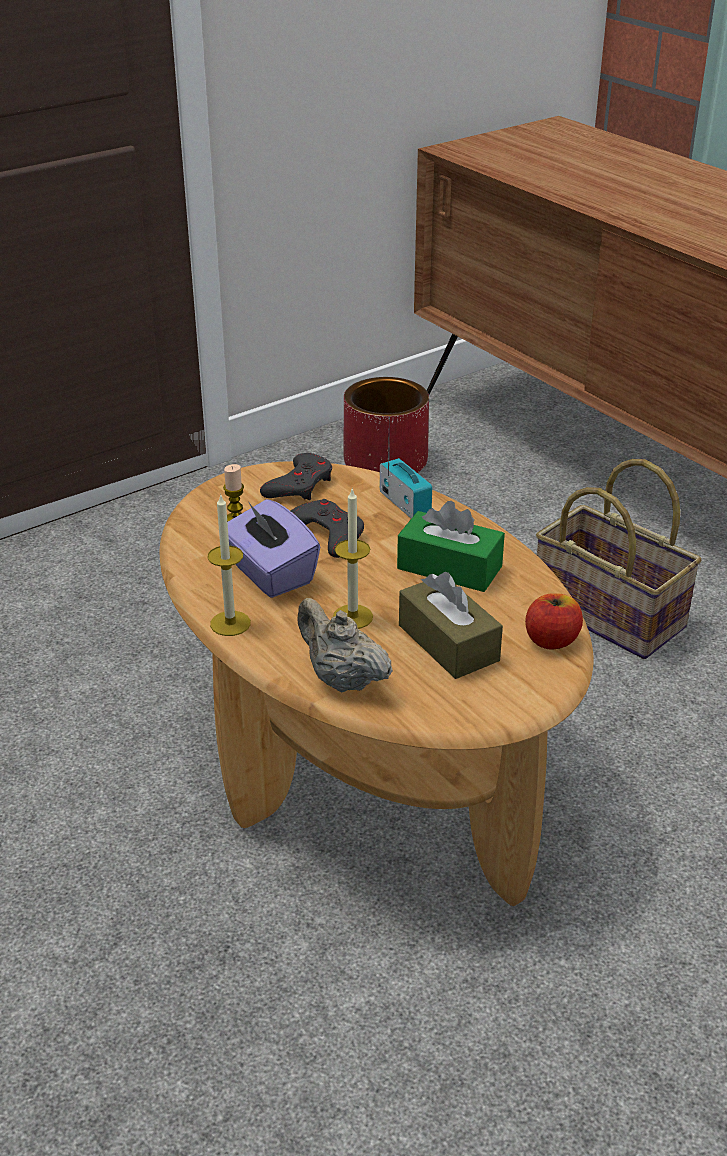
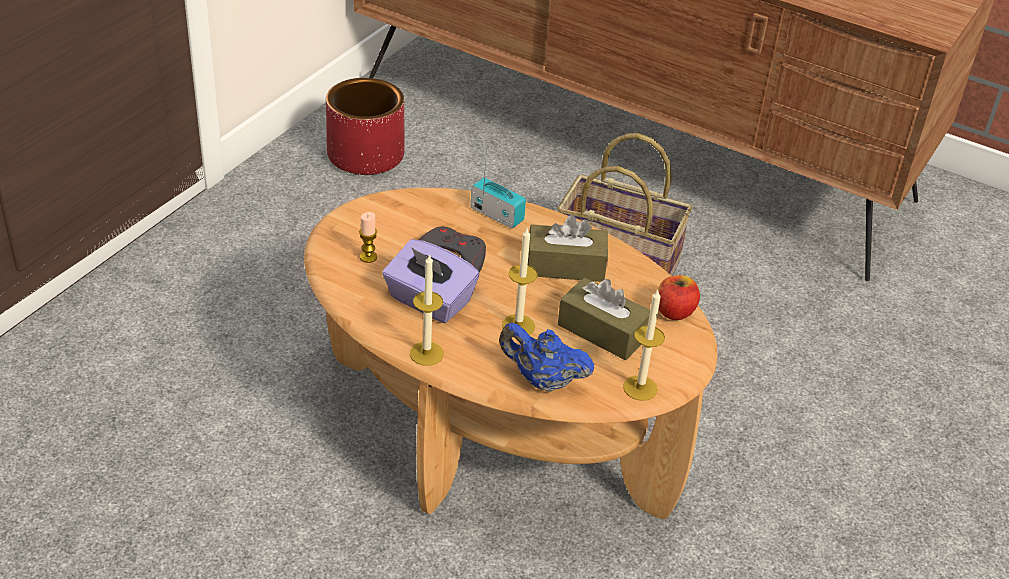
camera: 25 degrees left, 5 degrees up
(299, 485) = (401, 214): grey game controller -> none
(342, 679) = (543, 381): beige teapot -> blue teapot
(449, 567) = (565, 266): green tissue box -> brown tissue box
(454, 713) = (640, 388): none -> candle

